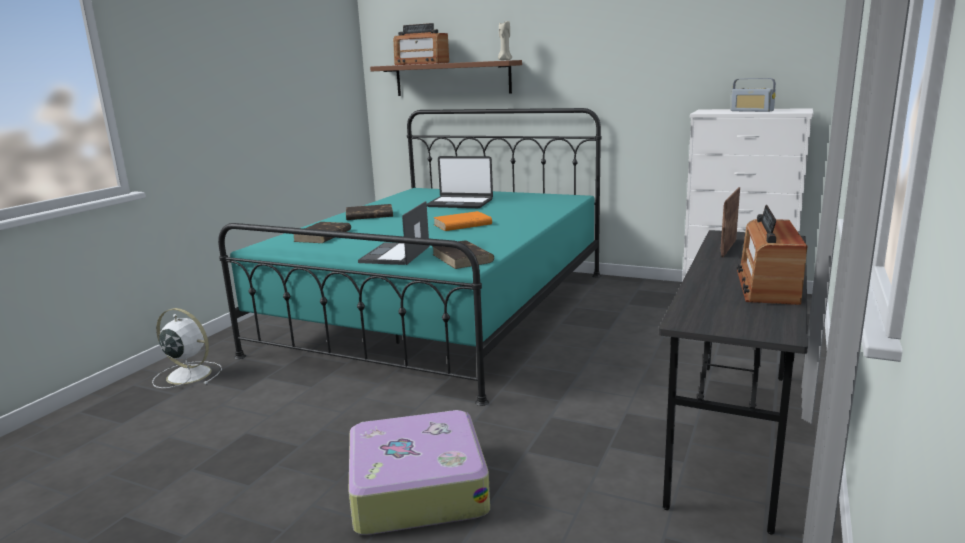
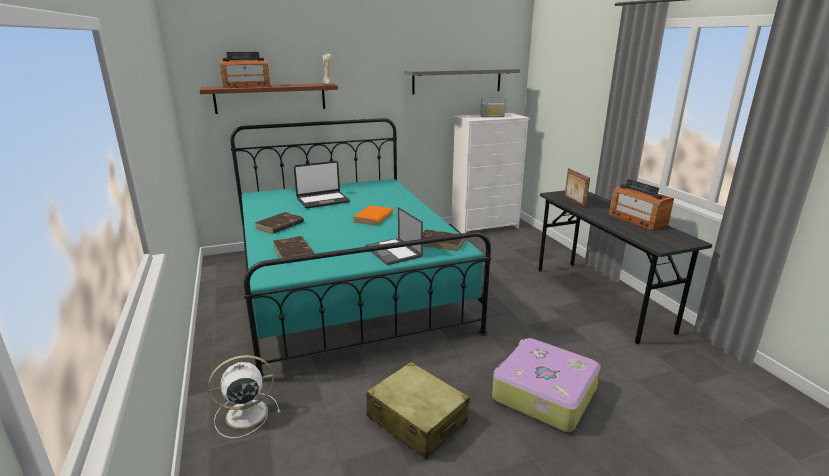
camera: 45 degrees left, 5 degrees up
(269, 441) = (417, 419): none -> beige suitcase
(707, 54) = (457, 80): none -> grey shelf

